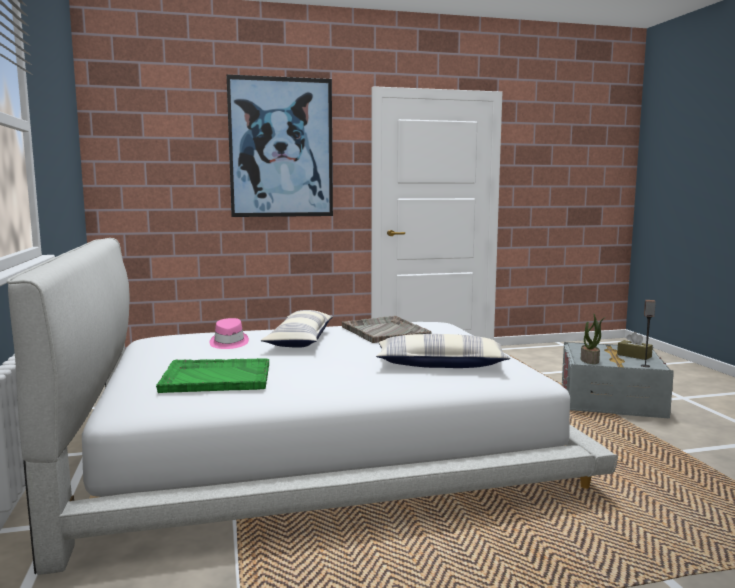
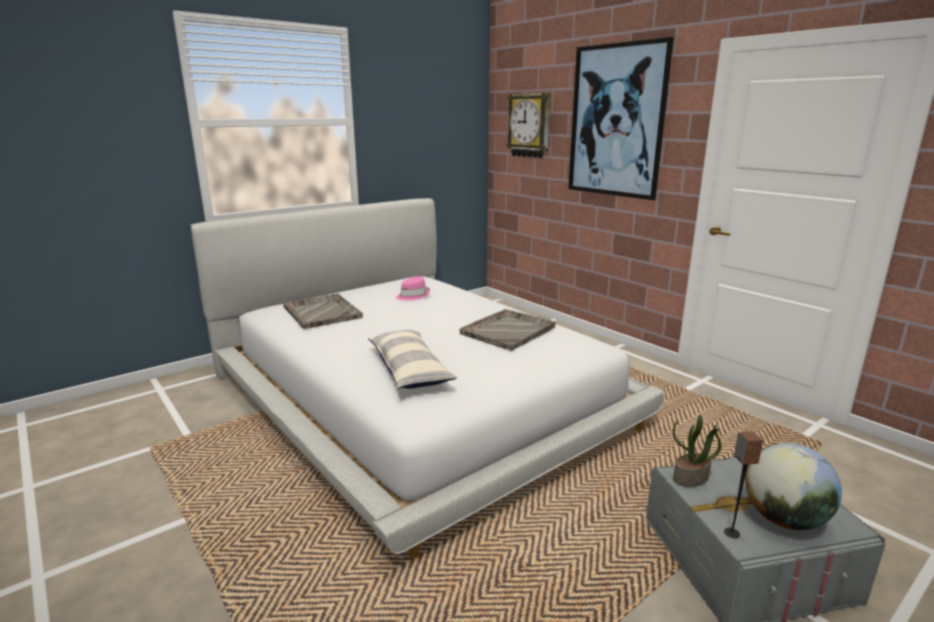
camera: 65 degrees right, 10 degrees up
(161, 152) = (530, 125): none -> wall clock
(215, 378) = (322, 312): green tray -> grey tray
(300, 340) = (442, 311): pillow -> none
(634, 355) = (784, 519): brown tissue box -> globe

